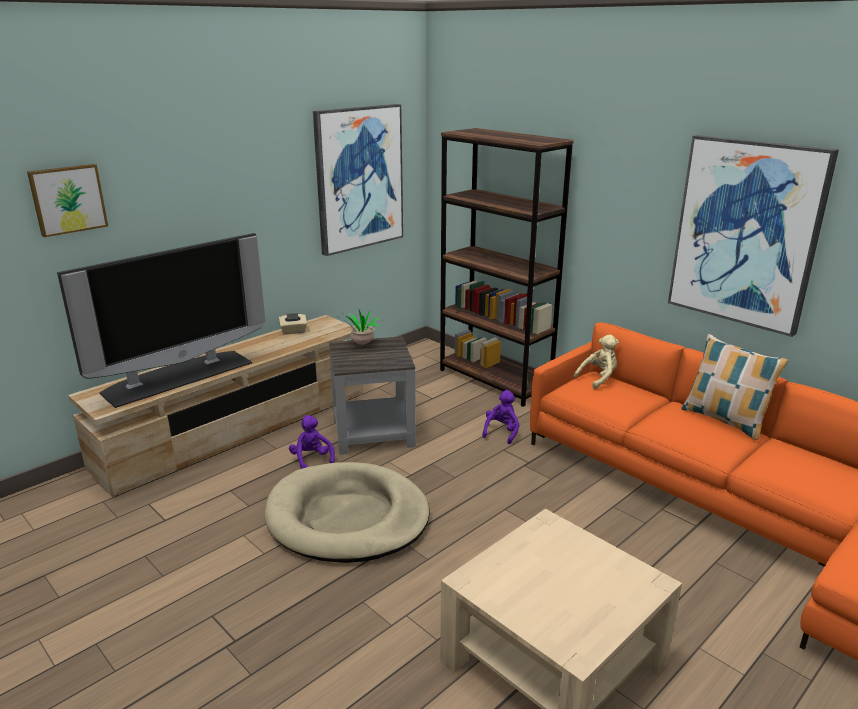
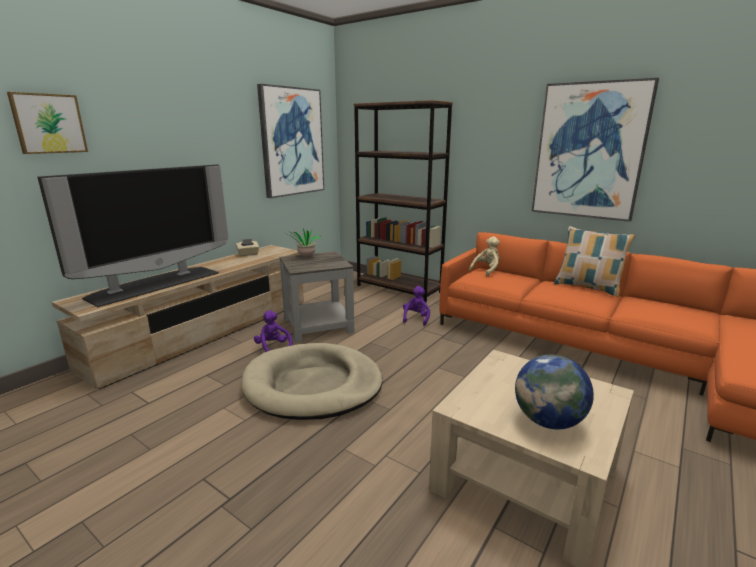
camera: 10 degrees left, 5 degrees down
(559, 609) = (548, 421): none -> globe

